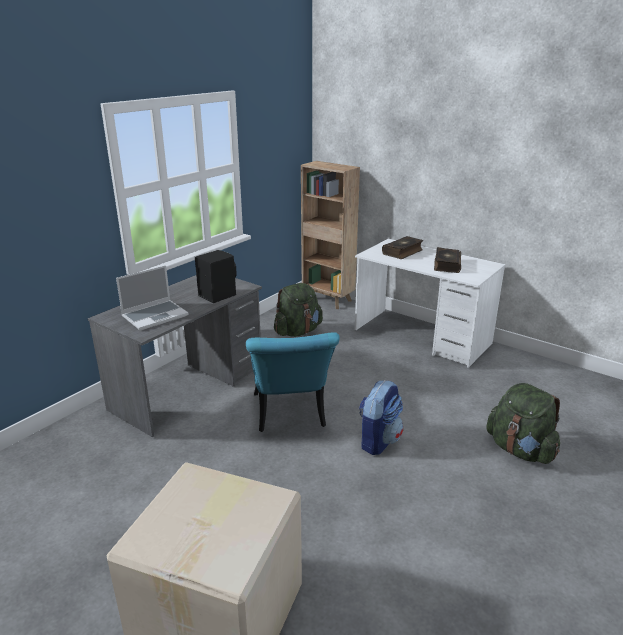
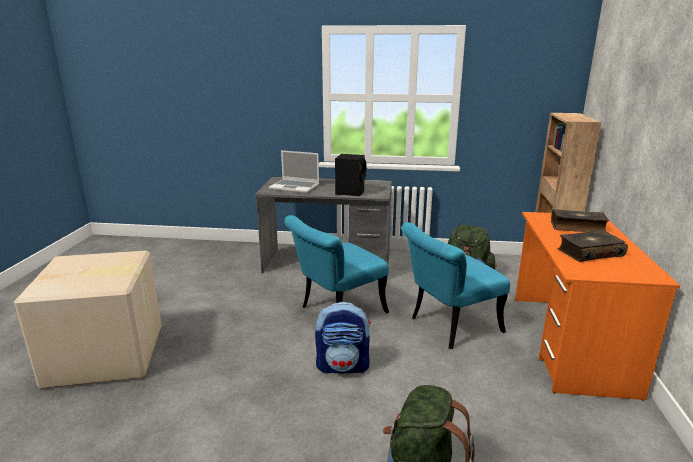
camera: 60 degrees right, 5 degrees down
(365, 371) = (448, 327): none -> turquoise chair
(421, 337) = (569, 342): white desk -> orange desk

